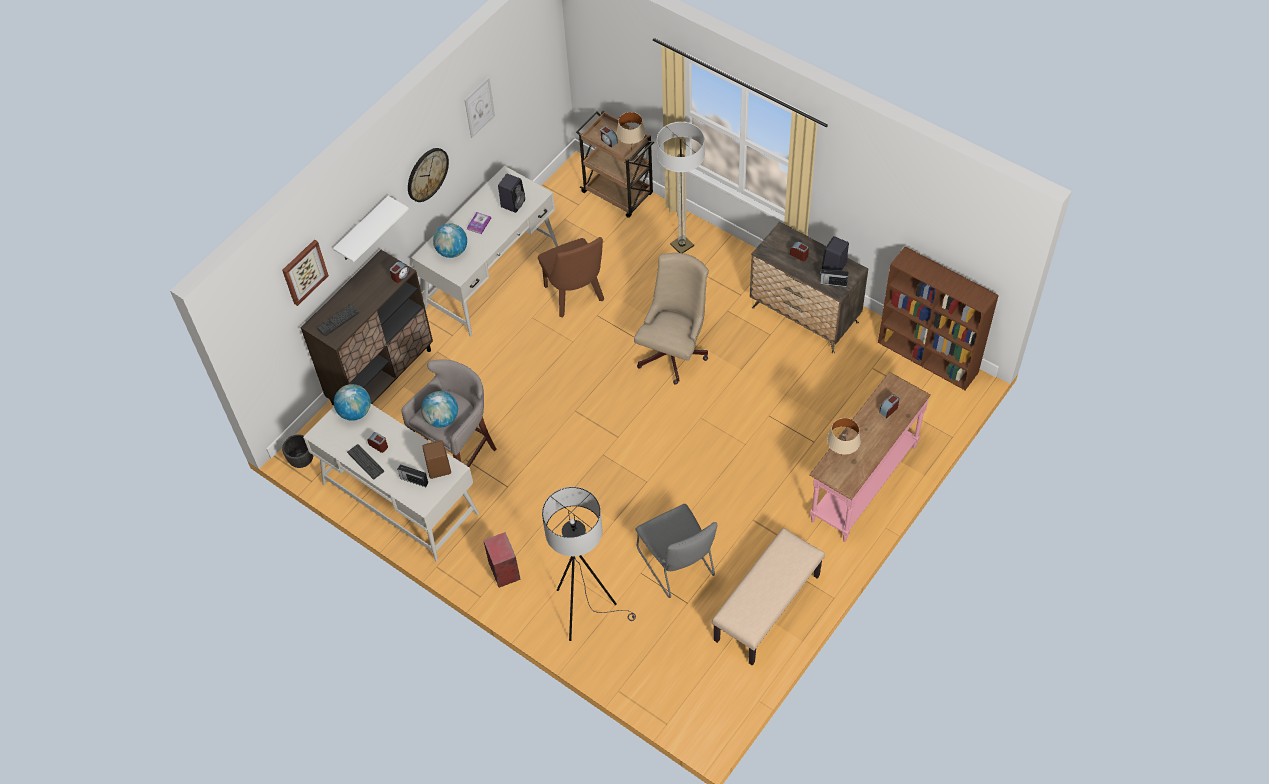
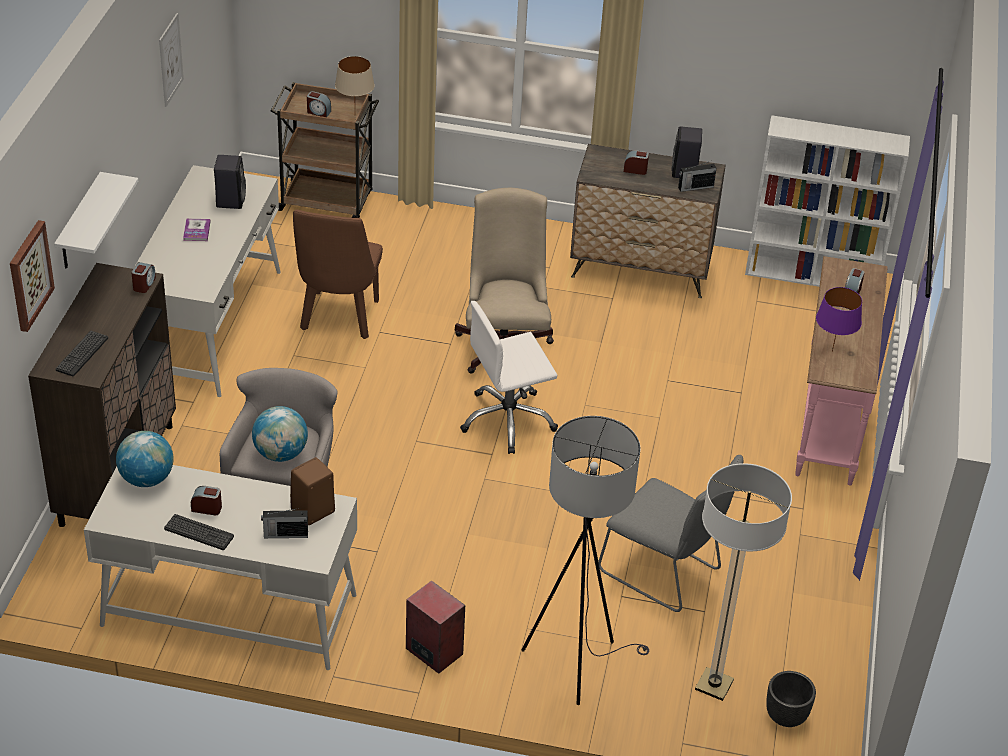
camera: 30 degrees left, 15 degrees down
(302, 460) = (51, 606): black planter -> black planter (786, 716)
(427, 174) = (131, 151): wall clock -> none
(452, 251) = (177, 267): globe -> none
(576, 297) = (339, 320): brown chair -> brown chair turned 60 degrees clockwise
(642, 414) = (508, 420): none -> white office chair
(682, 245) = (442, 235): floor lamp -> floor lamp (714, 685)
(767, 608) = (809, 585): beige bench -> none
(842, 456) = (832, 351): beige table lamp -> purple table lamp
(928, 357) = (813, 275): brown bookcase -> white bookcase

